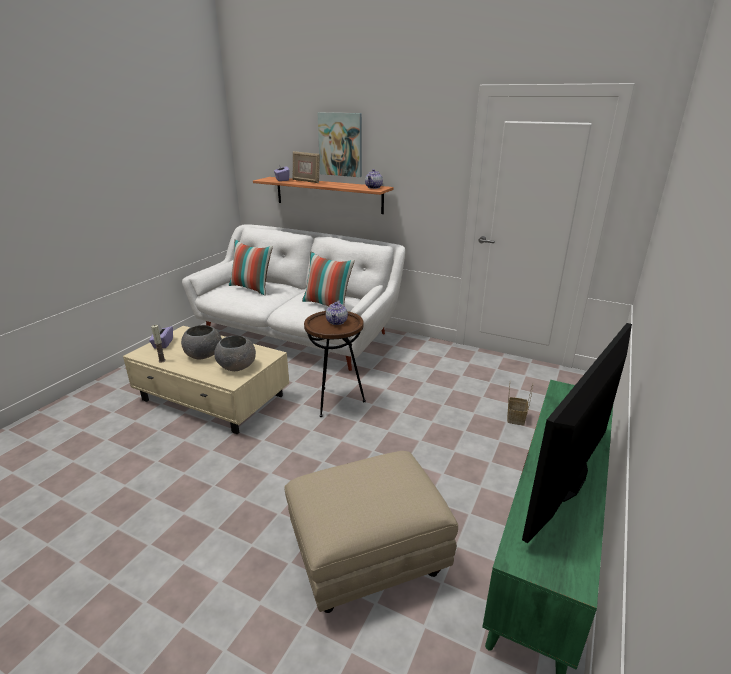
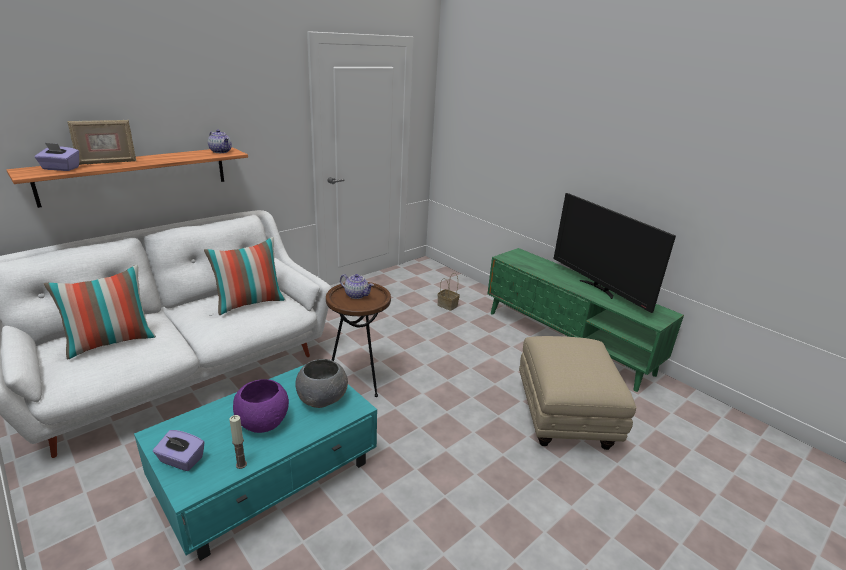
camera: 70 degrees left, 0 degrees up
(204, 354) = (263, 421): grey bowl -> purple bowl
(213, 398) = (269, 474): beige coffee table -> turquoise coffee table
(340, 144) = (147, 103): picture -> none

